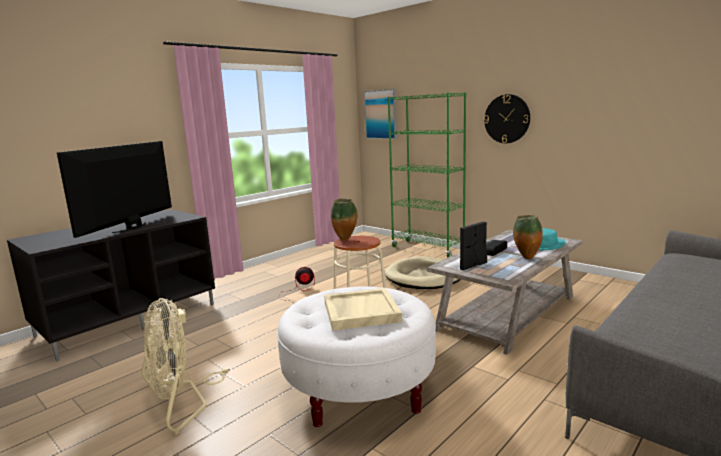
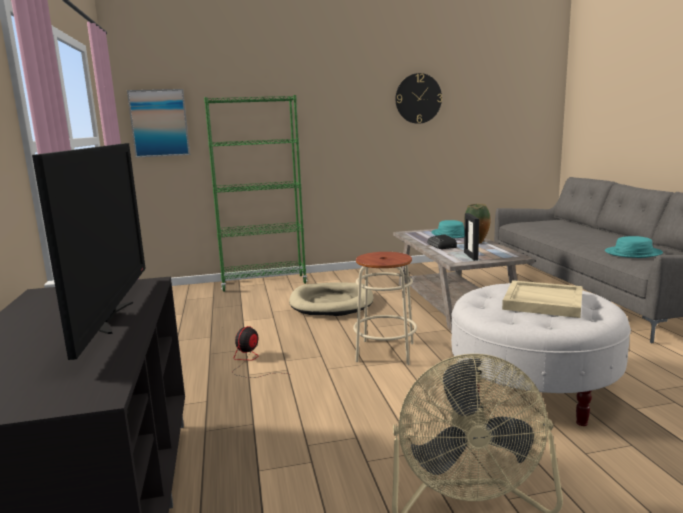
camera: 55 degrees left, 0 degrees up
(132, 227) = (112, 318): television -> television turned 150 degrees counterclockwise
(345, 240) = (370, 260): vase -> none
(507, 119) = (337, 126): wall clock -> wall clock (418, 98)
(658, 326) = (633, 253): none -> turquoise hat

